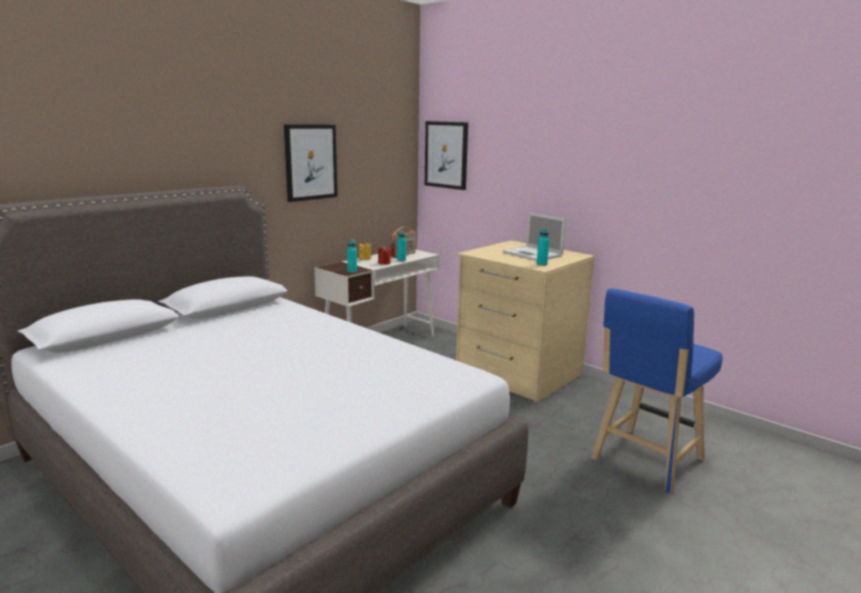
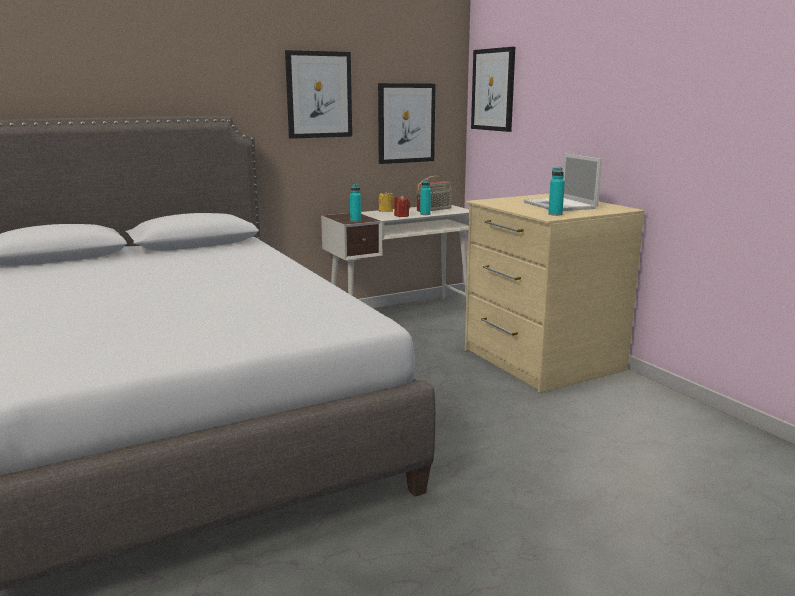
camera: 20 degrees right, 0 degrees up
(375, 183) = (406, 123): none -> picture
(644, 462) = (635, 478): blue stool -> none

